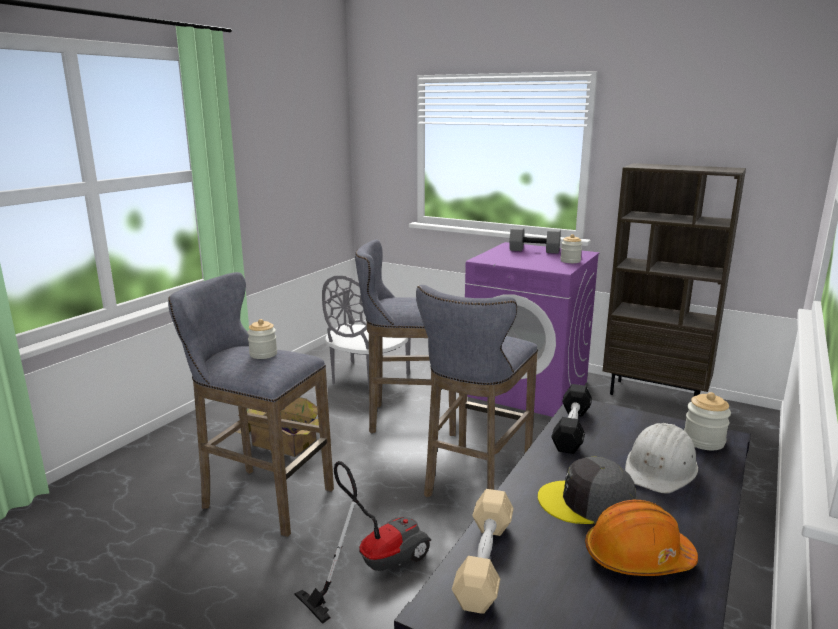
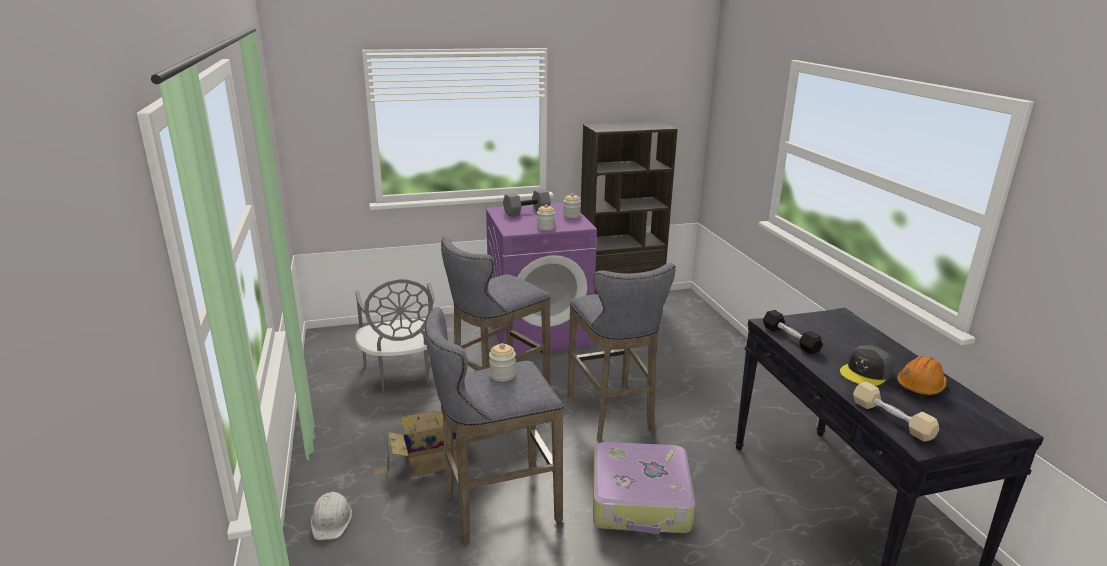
camera: 45 degrees left, 5 degrees up
(373, 565) = (641, 501): vacuum cleaner -> suitcase
(660, 468) = (854, 342): white hard hat -> white hard hat (331, 520)
(703, 441) = (840, 320): jar -> jar (545, 228)

